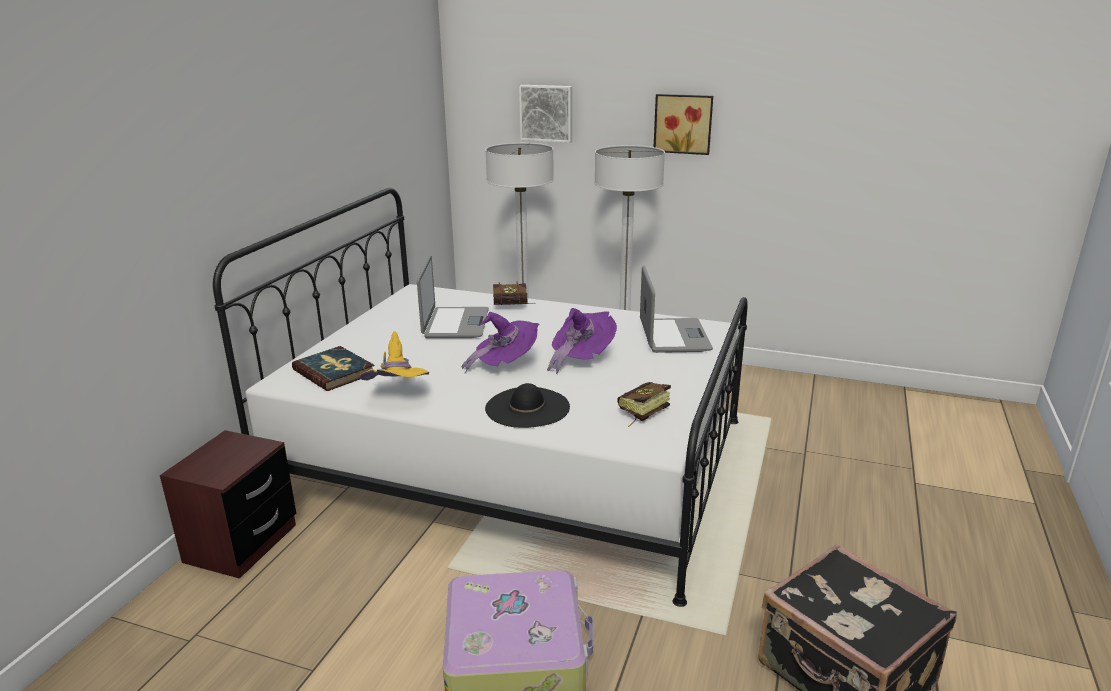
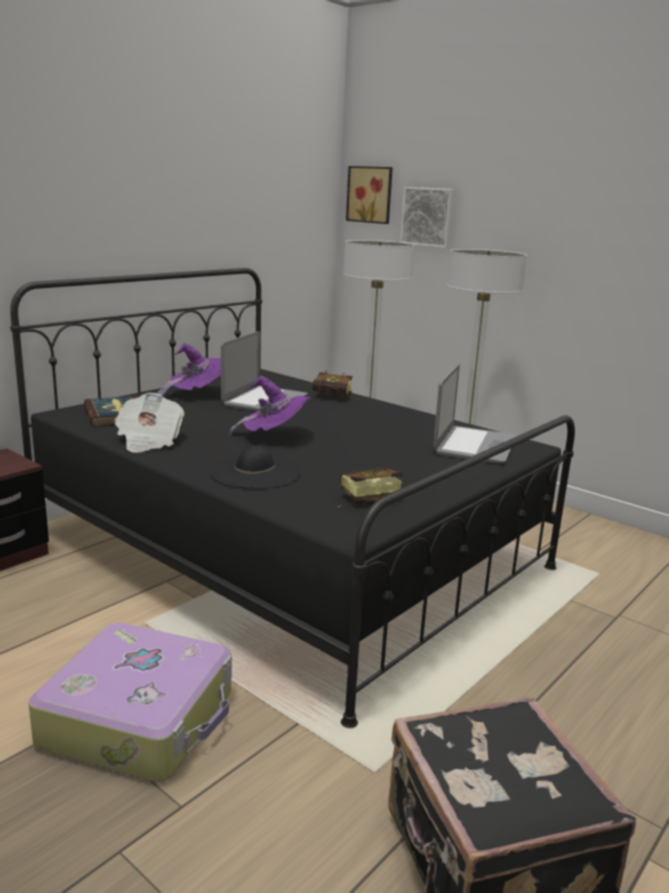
camera: 20 degrees right, 5 degrees down
(399, 396) = (149, 441): yellow hat -> newspaper
(515, 460) = (288, 549): white bed -> black bed
(580, 358) = (354, 445): purple hat -> purple hat (196, 394)
(683, 123) = (562, 232): picture -> picture (371, 194)

